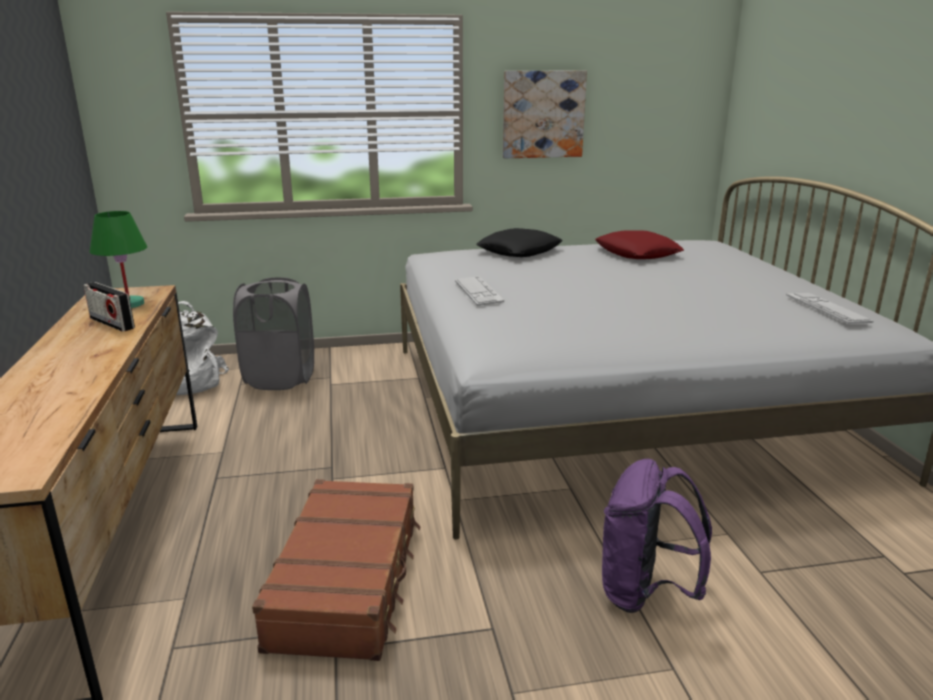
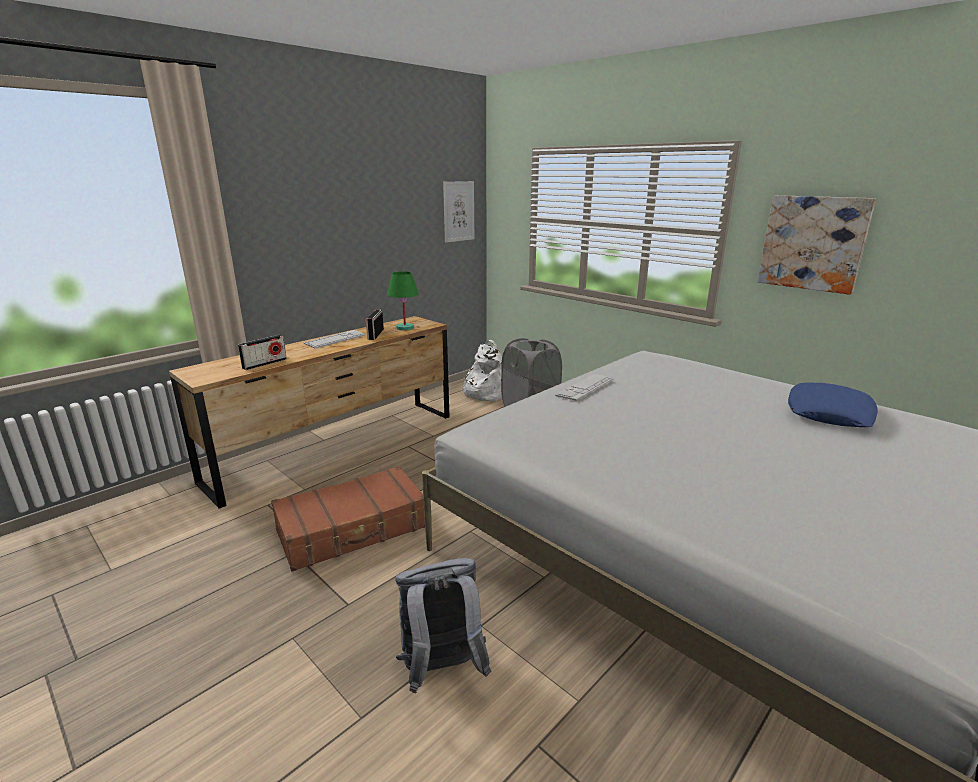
camera: 55 degrees right, 0 degrees up
(59, 413) = (264, 363): none -> radio
(60, 113) = (458, 211): none -> picture
(519, 251) = (713, 372): black pillow -> none
(637, 253) = (829, 413): red pillow -> blue pillow
(645, 593) = (442, 669): purple backpack -> grey backpack
(827, 309) = (882, 559): keyboard -> keyboard (335, 339)

